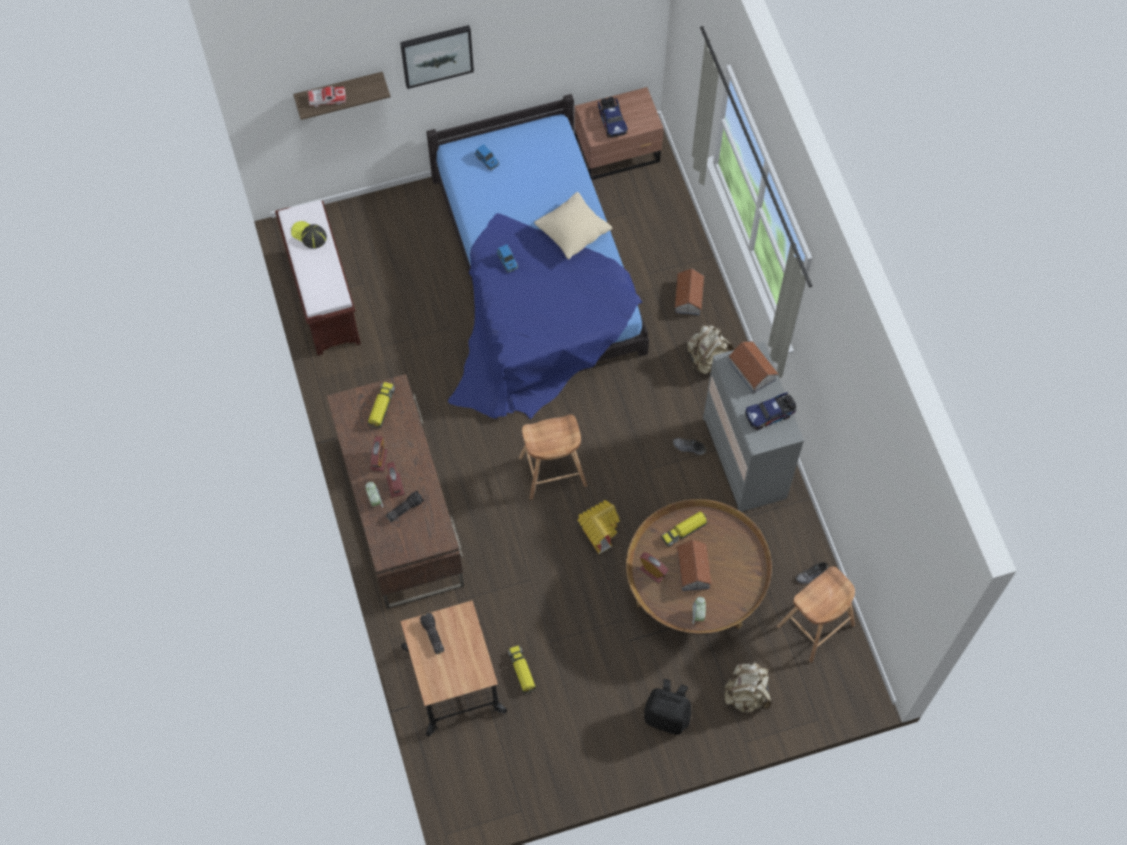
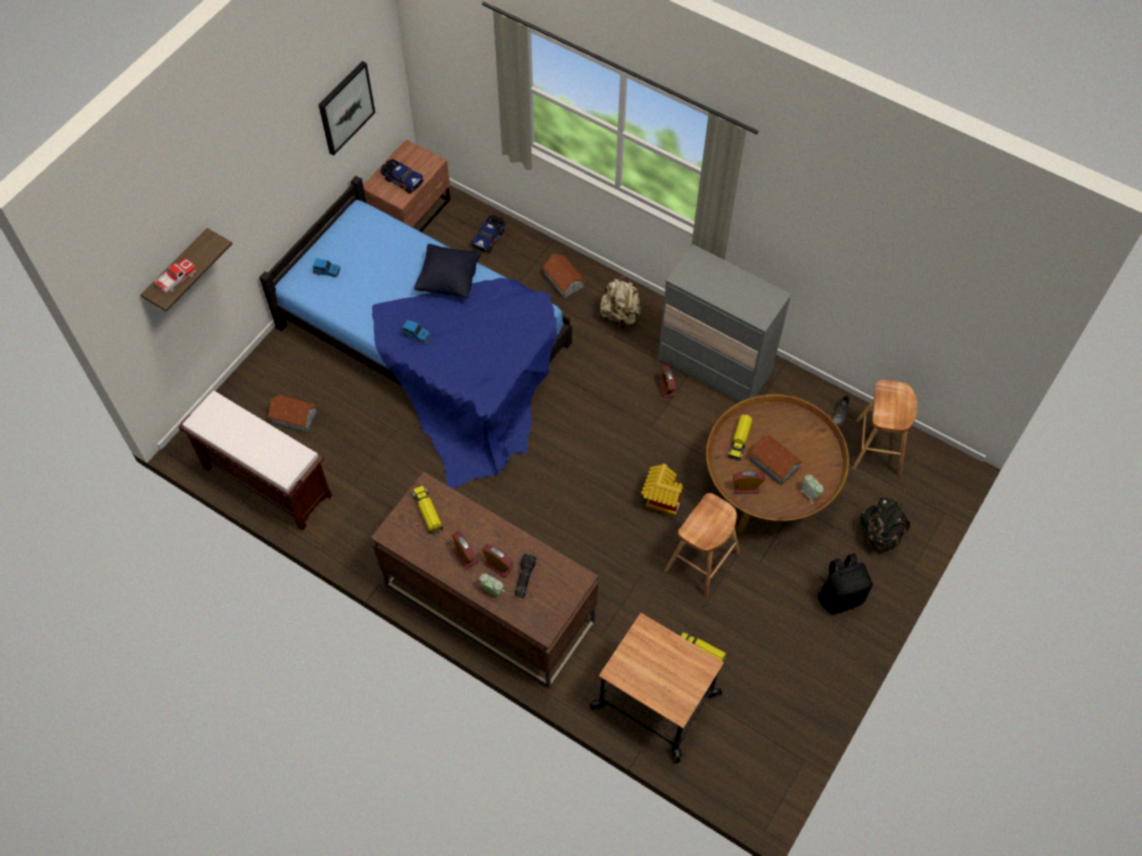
camera: 40 degrees left, 5 degrees down
(309, 235) = (229, 424): cap -> none
(432, 635) = (635, 666): flashlight -> none
(437, 55) = (245, 185): picture -> picture (345, 107)
(553, 471) = (581, 480): brown stool -> brown stool (702, 561)
(573, 233) = (449, 280): beige pillow -> black pillow
(689, 448) = (667, 388): grey shoe -> alarm clock
(746, 693) = (879, 534): beige backpack -> black backpack
(752, 370) = (705, 270): toy house -> toy house (294, 417)
(770, 414) = (749, 292): toy truck -> toy truck (489, 237)

